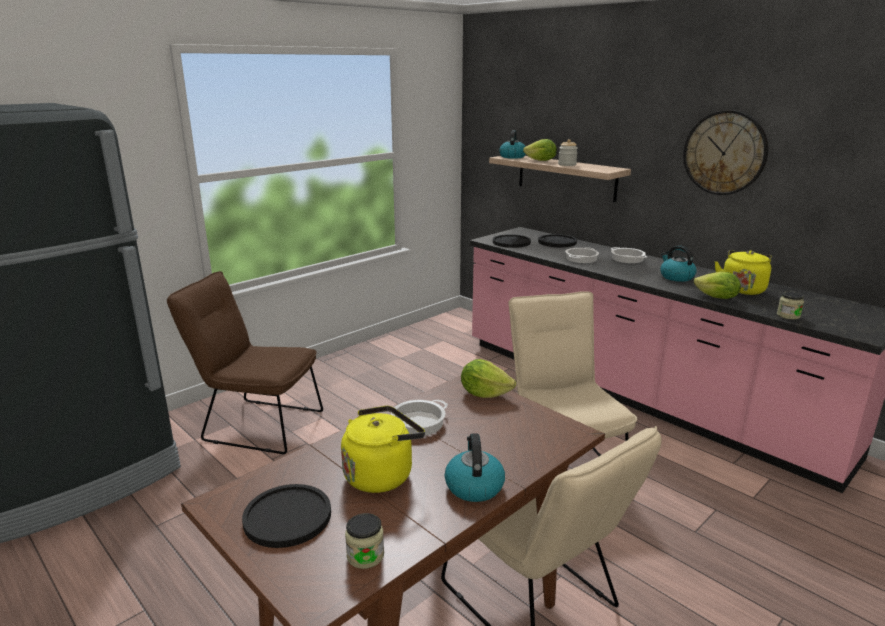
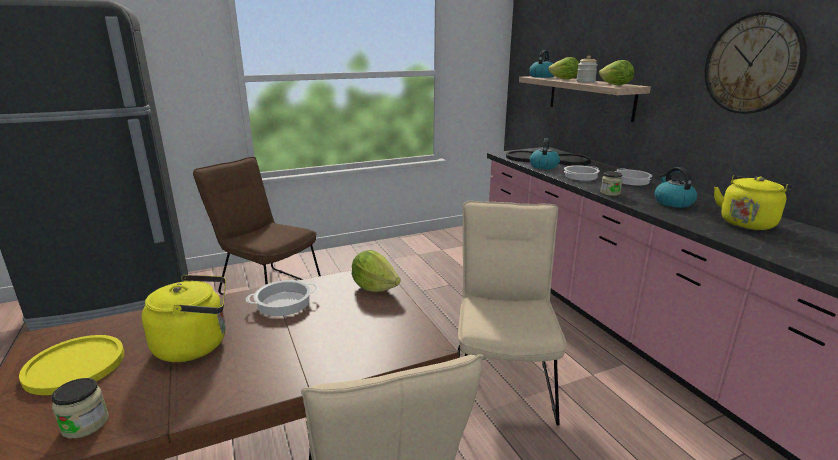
camera: 20 degrees right, 0 degrees up
(287, 517) = (75, 365): black plate -> yellow plate
(474, 486) = (263, 377): kettle -> kettle (543, 166)
(717, 298) = (705, 228): lettuce -> lettuce (615, 85)
(788, 315) = (788, 258): jar -> jar (610, 193)

